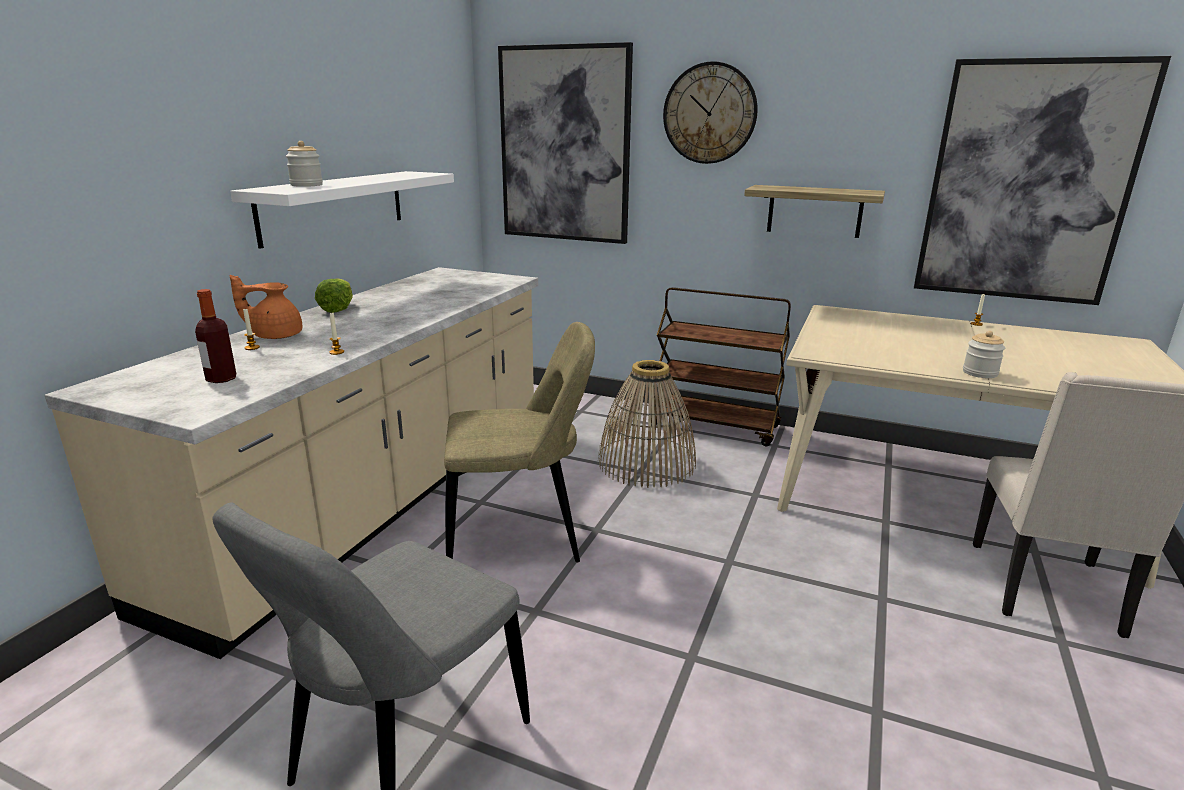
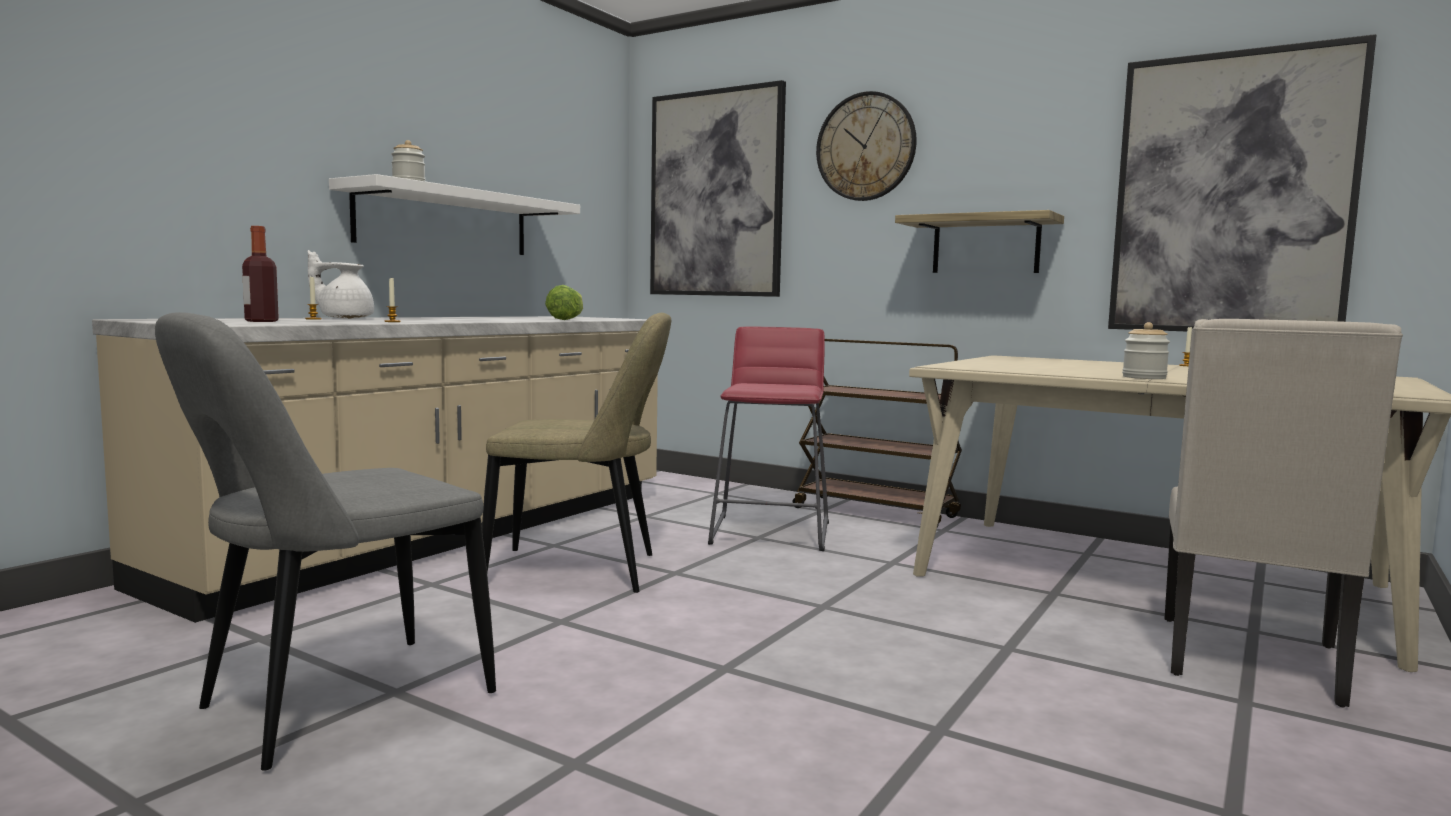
camera: 10 degrees right, 15 degrees down
(275, 335) = (344, 318): orange teapot -> white teapot
(338, 309) = (427, 317): lettuce -> lettuce (566, 319)
(646, 463) = (770, 532): basket -> red stool

